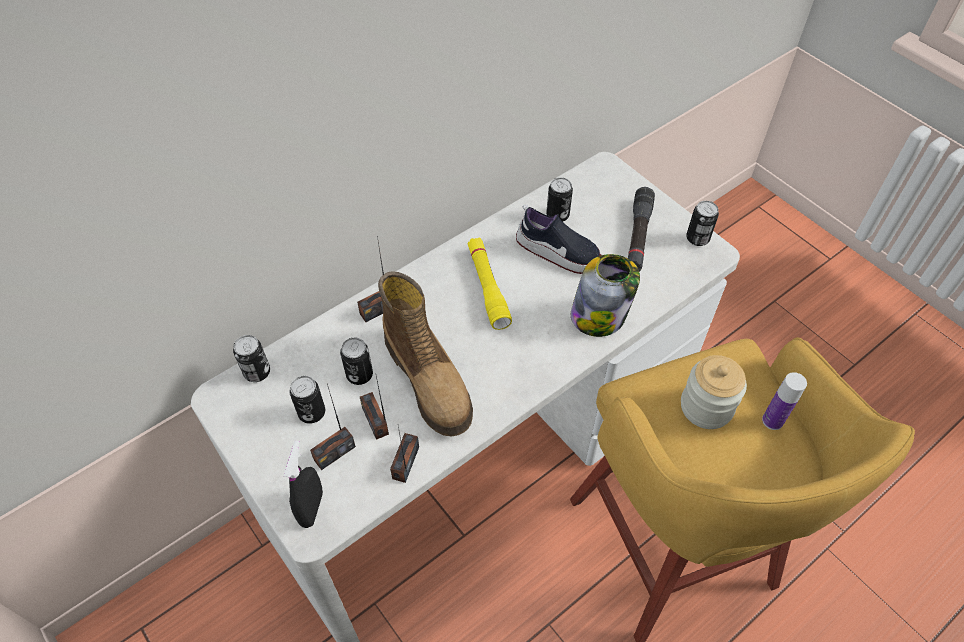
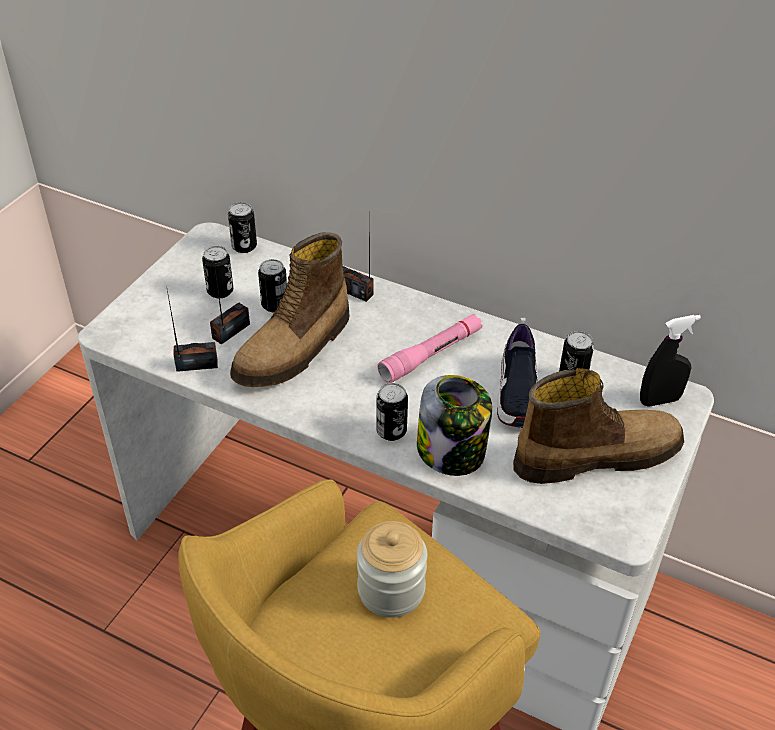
camera: 65 degrees right, 10 degrees down
(312, 508) = (127, 324): black spray bottle -> black spray bottle (659, 400)
(334, 453) = (186, 318): radio -> none
(487, 287) = (431, 355): yellow flashlight -> pink flashlight
(638, 236) = (595, 455): black flashlight -> boot
(697, 238) = (636, 513): can -> can (391, 431)
(772, 421) = (407, 663): bottle -> none

